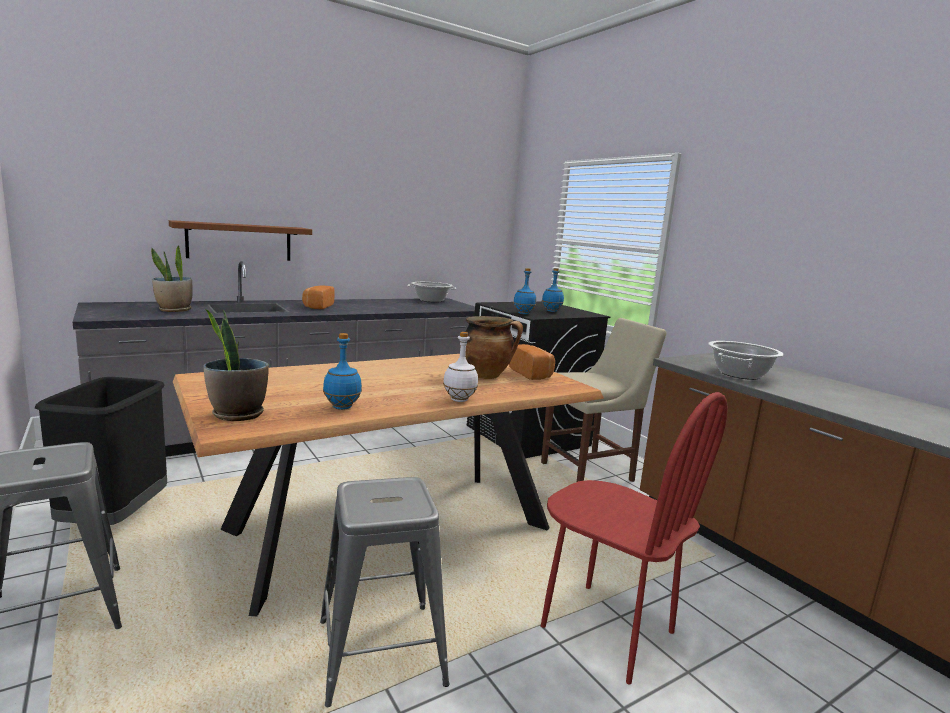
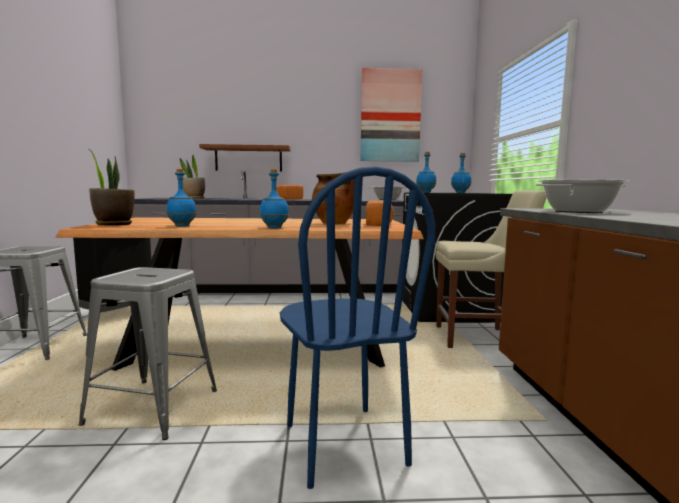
camera: 30 degrees right, 5 degrees down
(430, 192) = (390, 116): none -> picture
(459, 400) = (274, 228): white bottle -> blue bottle
(607, 629) = (343, 444): red chair -> blue chair

